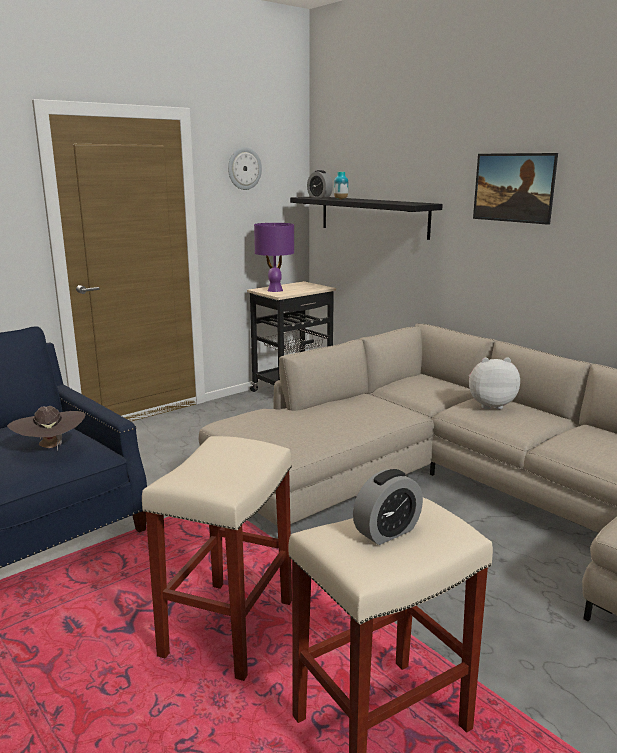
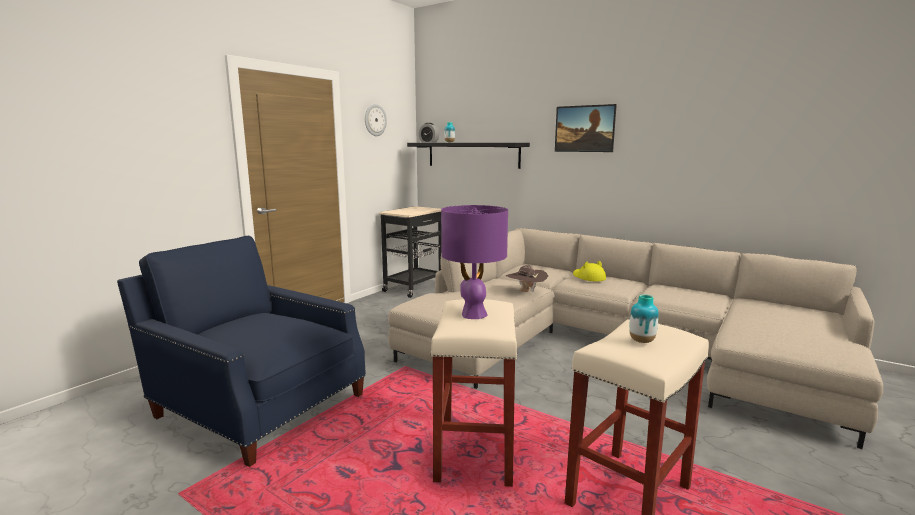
camera: 15 degrees left, 5 degrees down
(51, 447) = (291, 329): brown hat -> brown hat (526, 292)
(275, 290) = (401, 211): purple table lamp -> purple table lamp (473, 314)
(387, 532) = (641, 341): alarm clock -> vase
(490, 405) = (588, 277): plush toy -> yellow hat

